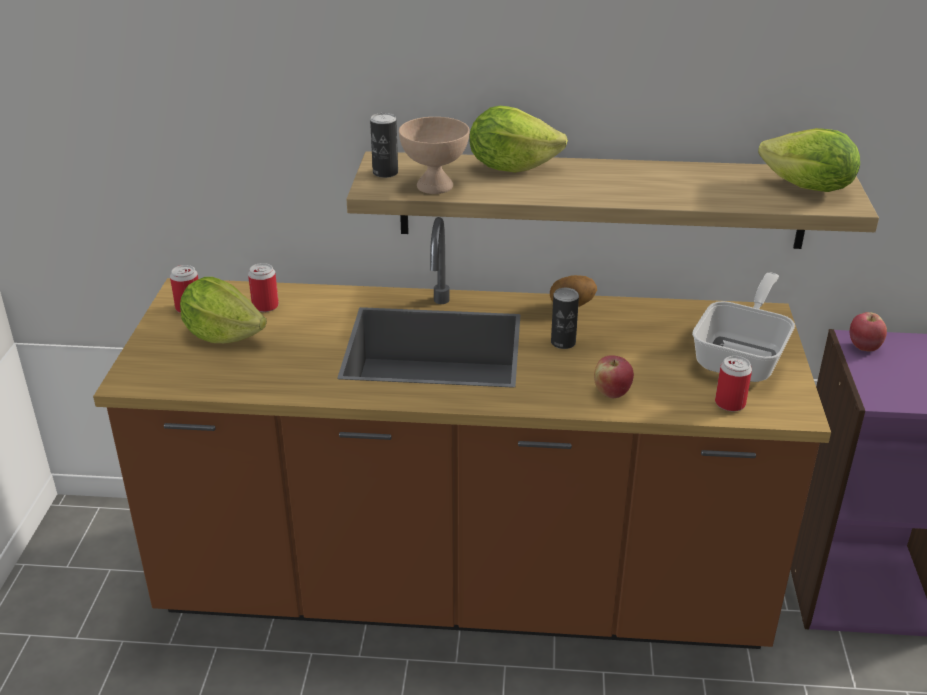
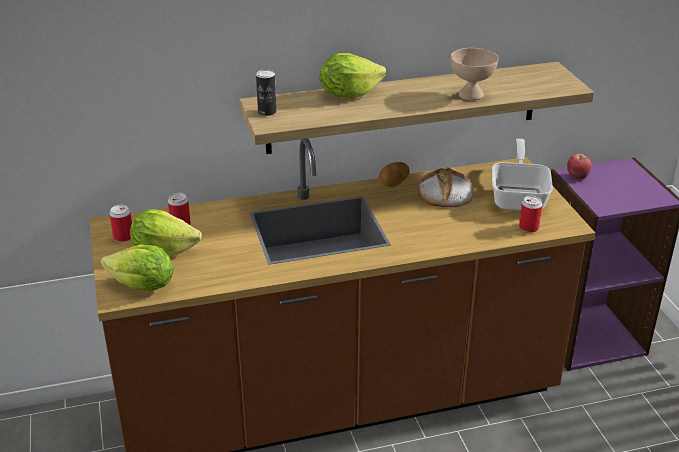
camera: 20 degrees left, 0 degrees up
(433, 186) = (308, 116): beige bowl -> beige bowl (470, 95)
(563, 342) = (403, 209): can -> none
(611, 393) = (454, 236): apple -> none
(635, 332) = (444, 194): none -> bread
(808, 188) = (542, 80): lettuce -> lettuce (143, 286)

